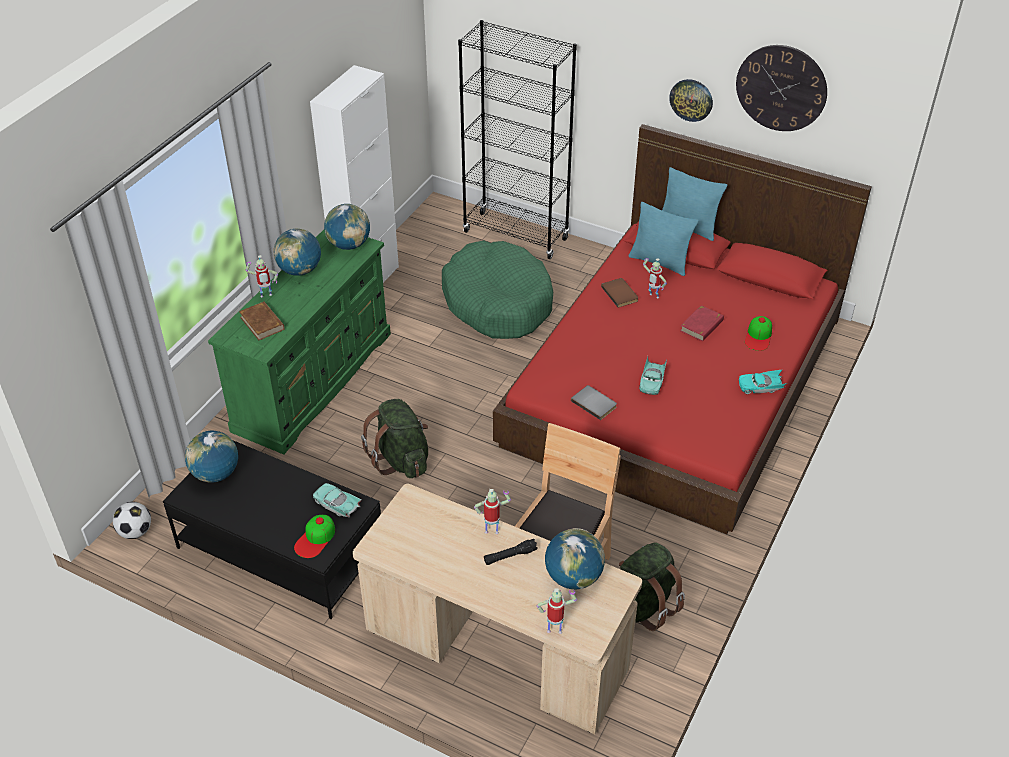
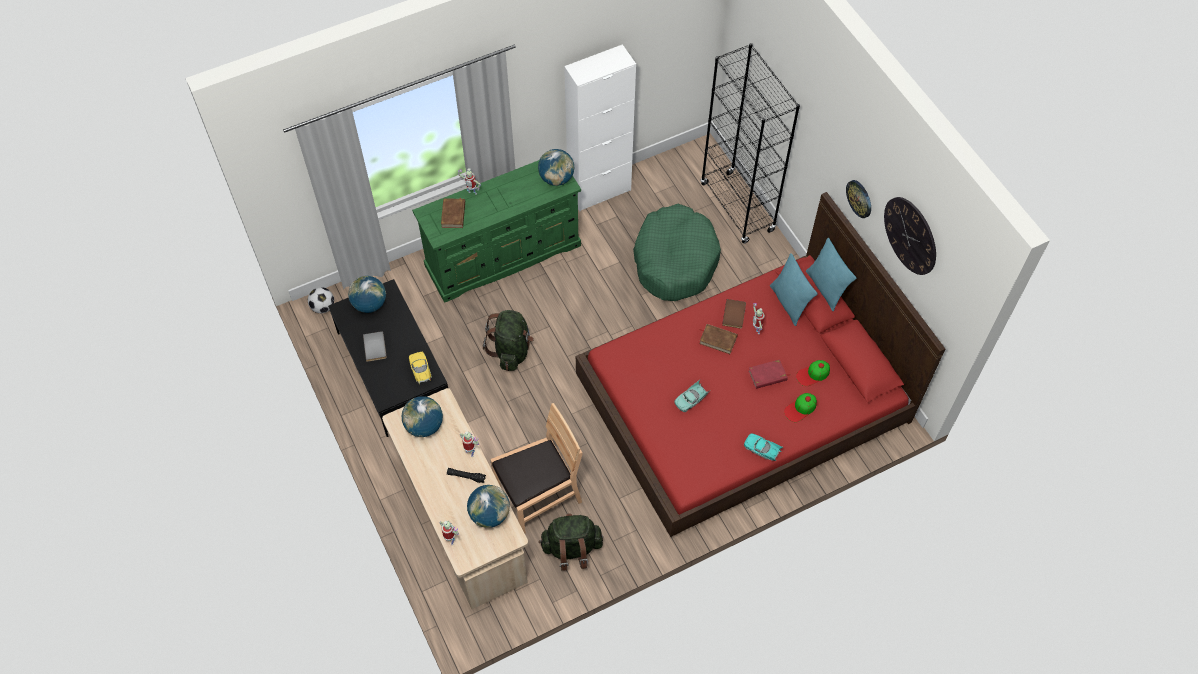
camera: 35 degrees right, 15 degrees up
(300, 270) = (508, 183): globe -> globe (424, 426)
(315, 539) = (391, 386): cap -> cap (813, 374)
(337, 505) = (420, 370): turquoise toy car -> yellow toy car
(595, 403) = (637, 393): grey book -> grey book (376, 347)
(626, 320) = (718, 340): none -> brown book

